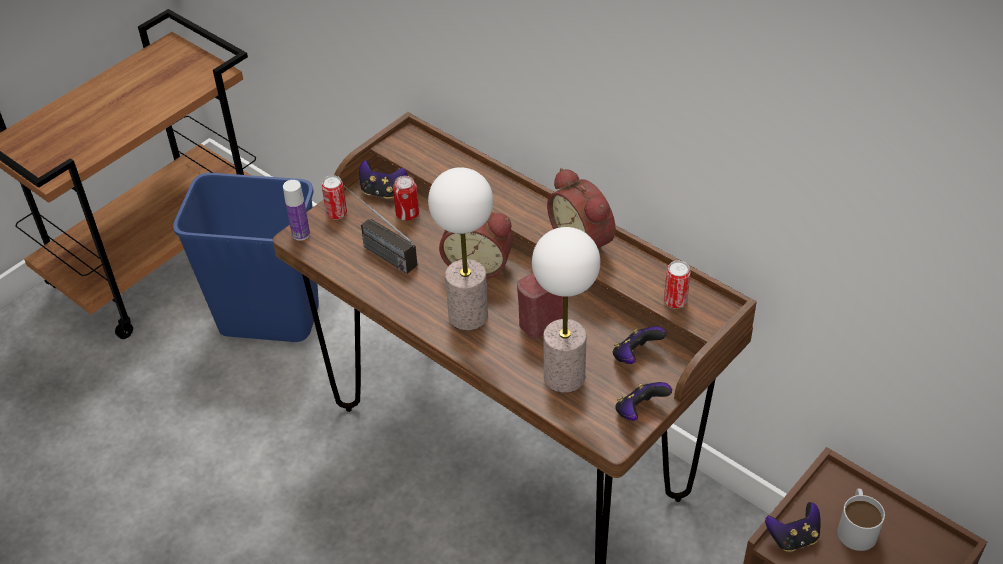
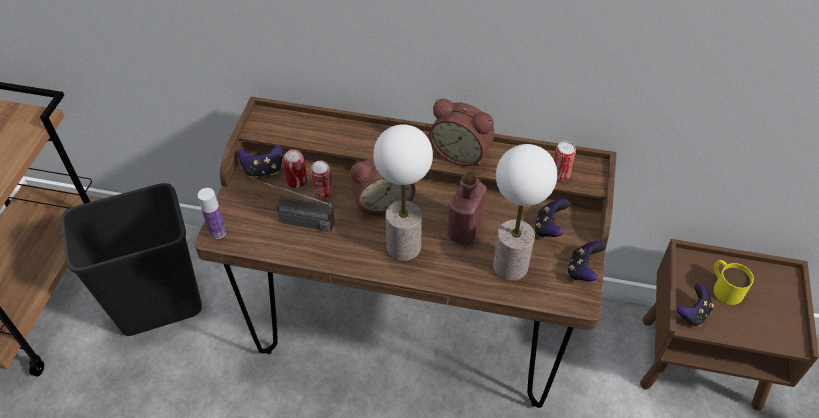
camera: 30 degrees left, 5 degrees up
(271, 318) = (160, 304): blue trash can -> black trash can
(336, 213) = (237, 203): can -> can (323, 192)
(856, 526) = (724, 287): white mug -> yellow mug

